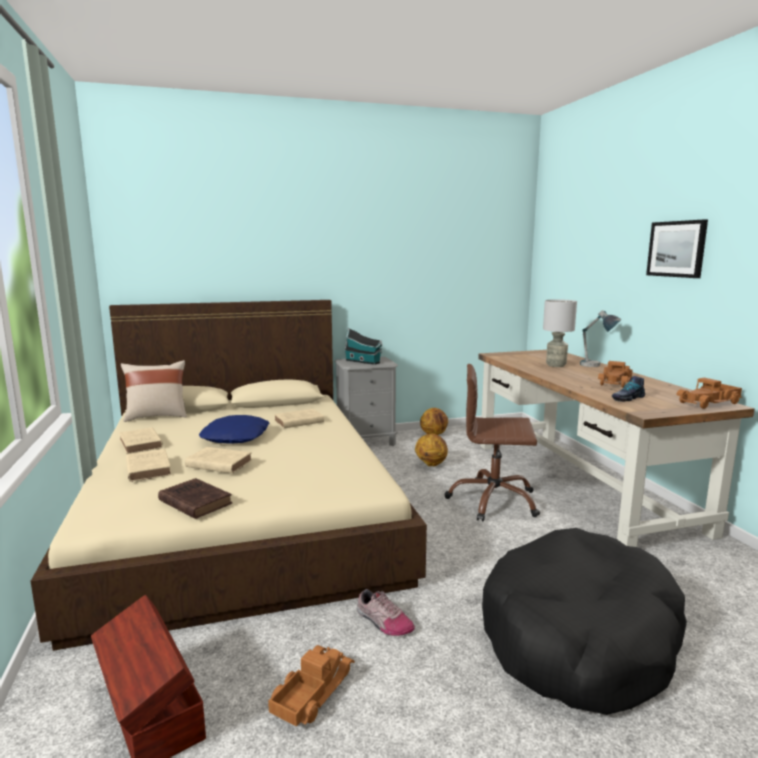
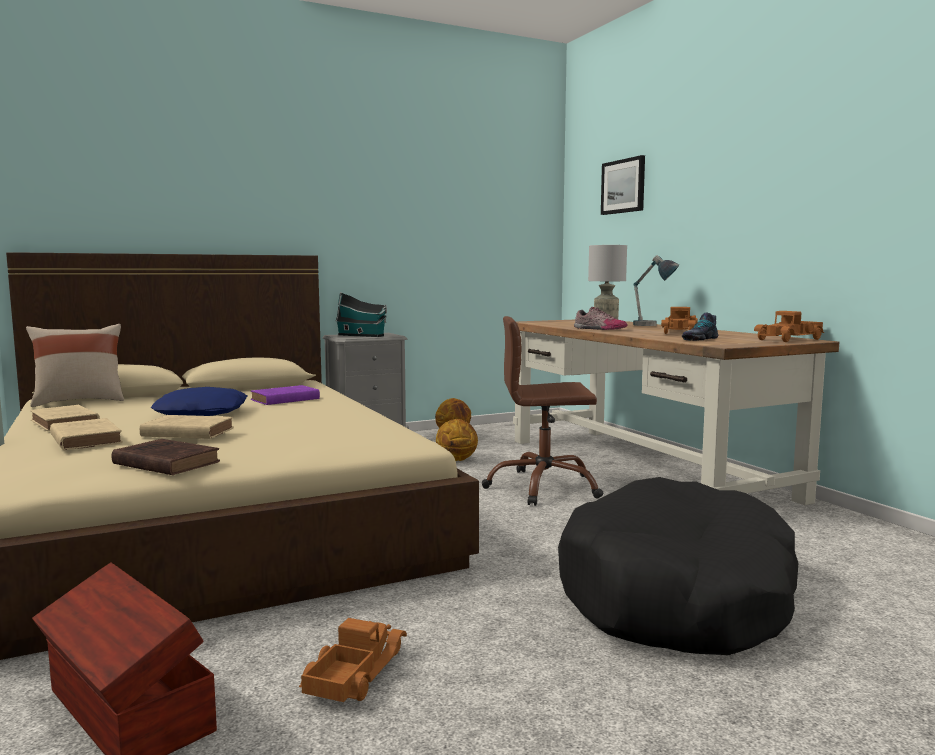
camera: 10 degrees left, 5 degrees down
(297, 422) = (283, 399): beige book -> purple book
(383, 622) = (432, 602): shoe -> shoe (599, 329)
(676, 249) = (737, 175): picture -> picture (623, 186)

